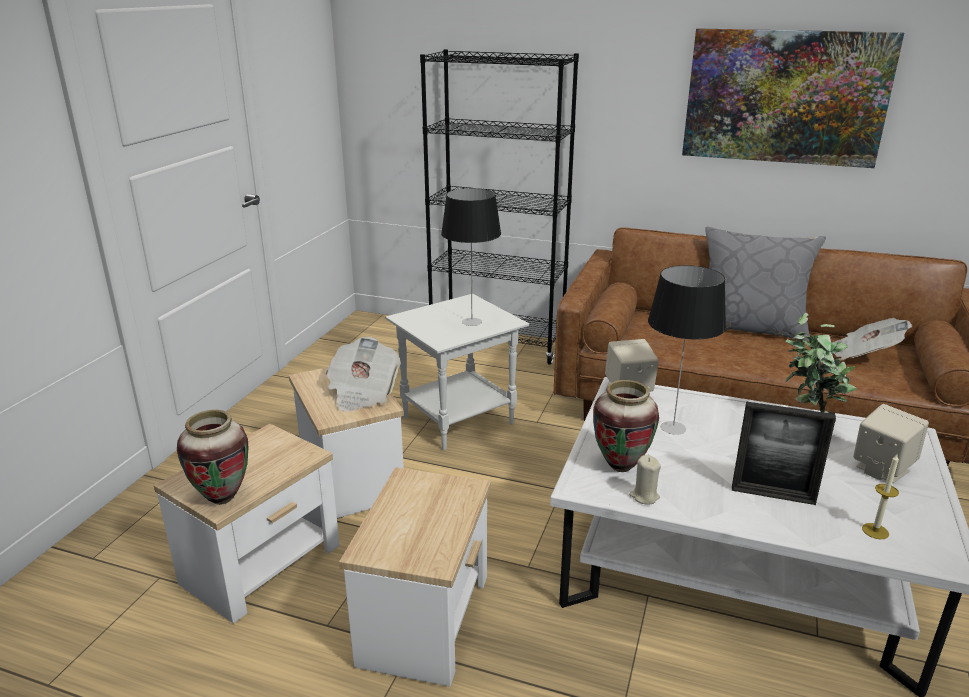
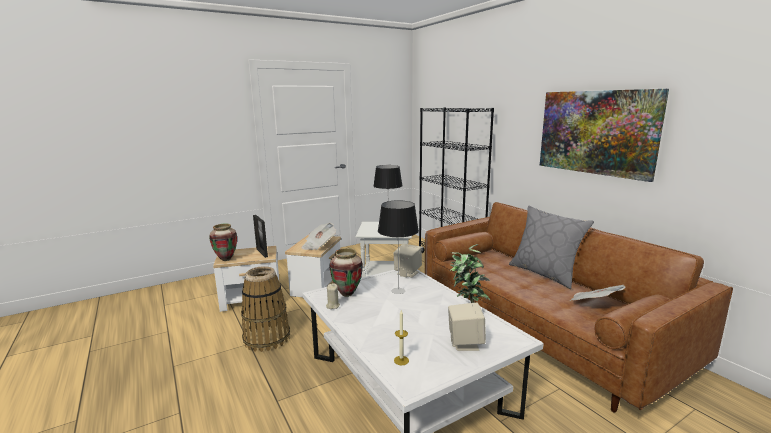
camera: 40 degrees right, 10 degrees down
(426, 620) = (267, 338): side table -> basket
(772, 495) = (385, 328): picture frame -> picture frame (262, 253)

